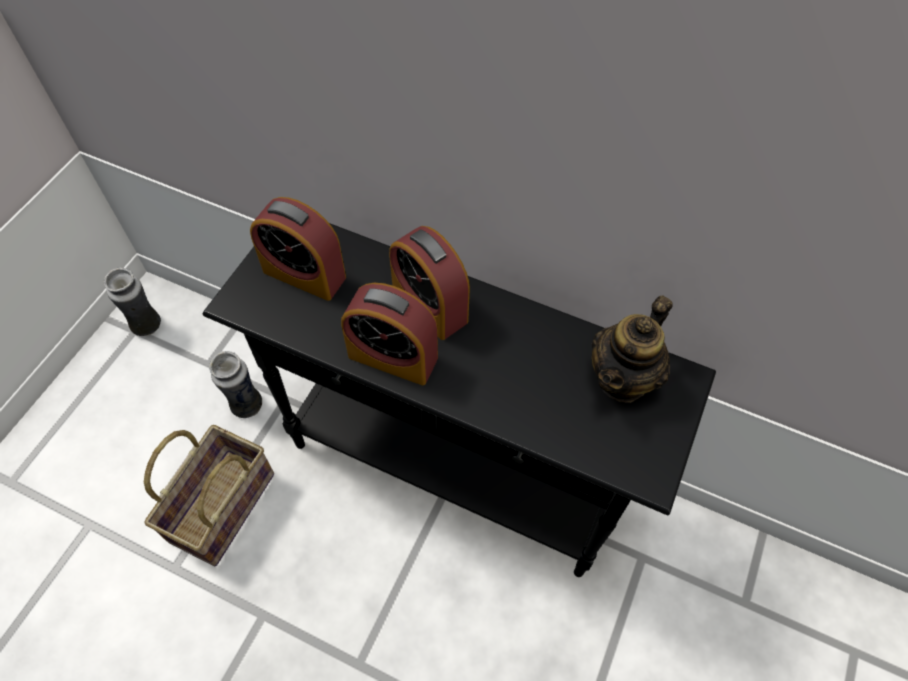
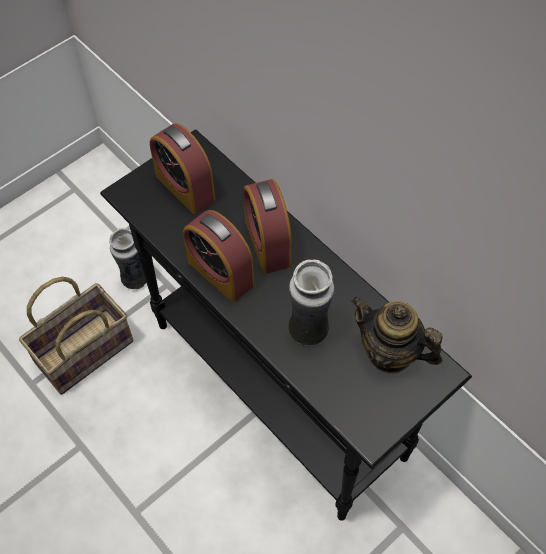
camera: 25 degrees right, 0 degrees up
(147, 326) = (86, 188): vase -> vase (309, 331)
(623, 378) = (390, 353): teapot -> teapot turned 60 degrees clockwise

